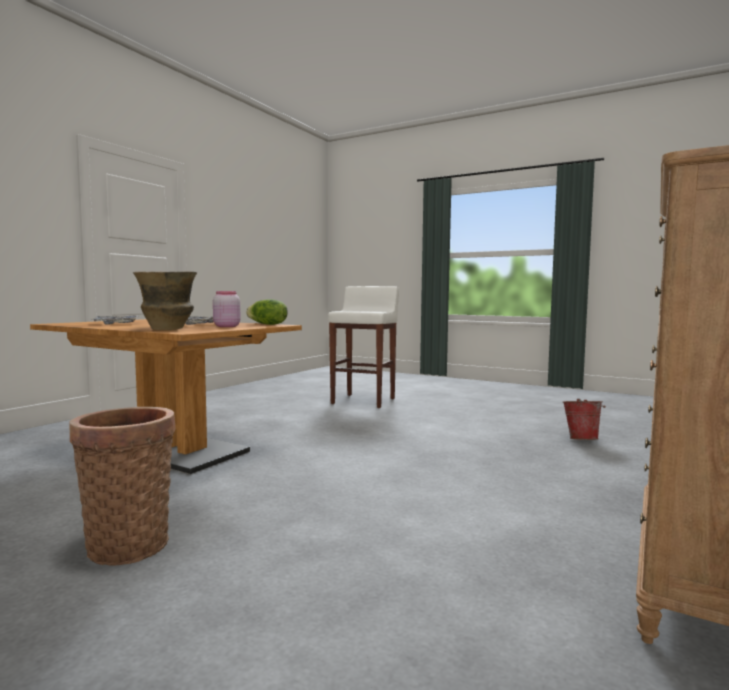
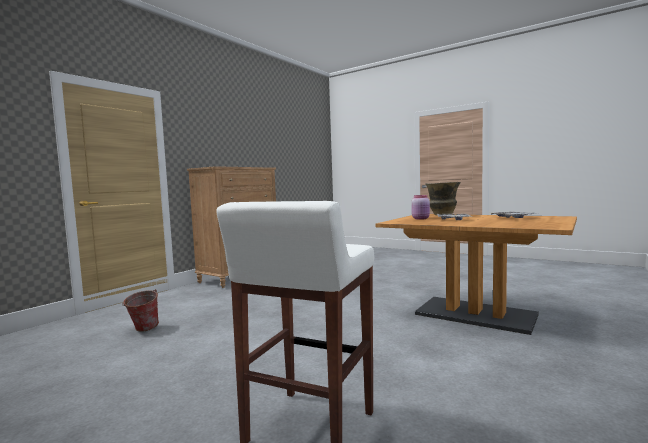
camera: 175 degrees left, 0 degrees up
(129, 543) = (417, 279): basket -> none
(267, 324) = (401, 222): lettuce -> none

